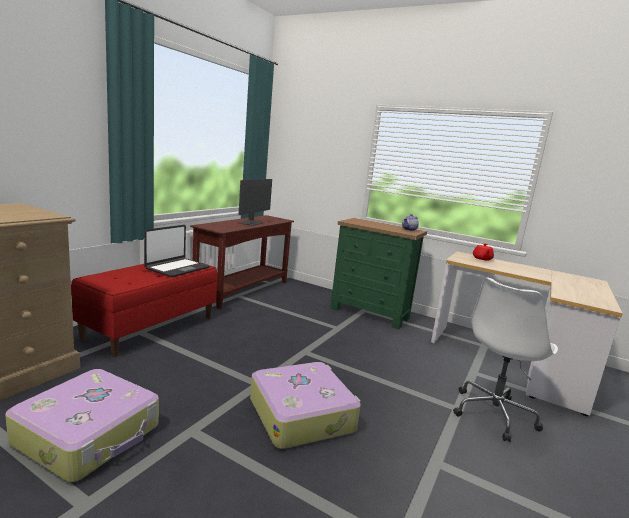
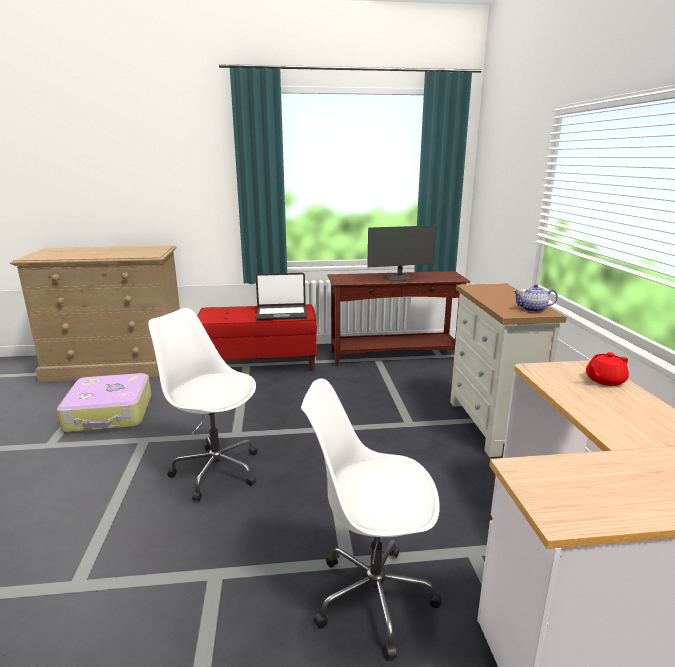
camera: 55 degrees right, 5 degrees up
(302, 414) = (215, 471): suitcase -> white office chair
(369, 313) = (490, 425): green dresser -> white dresser

